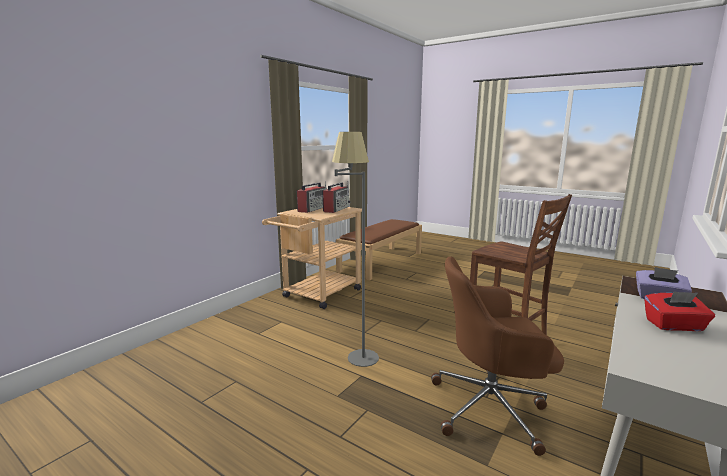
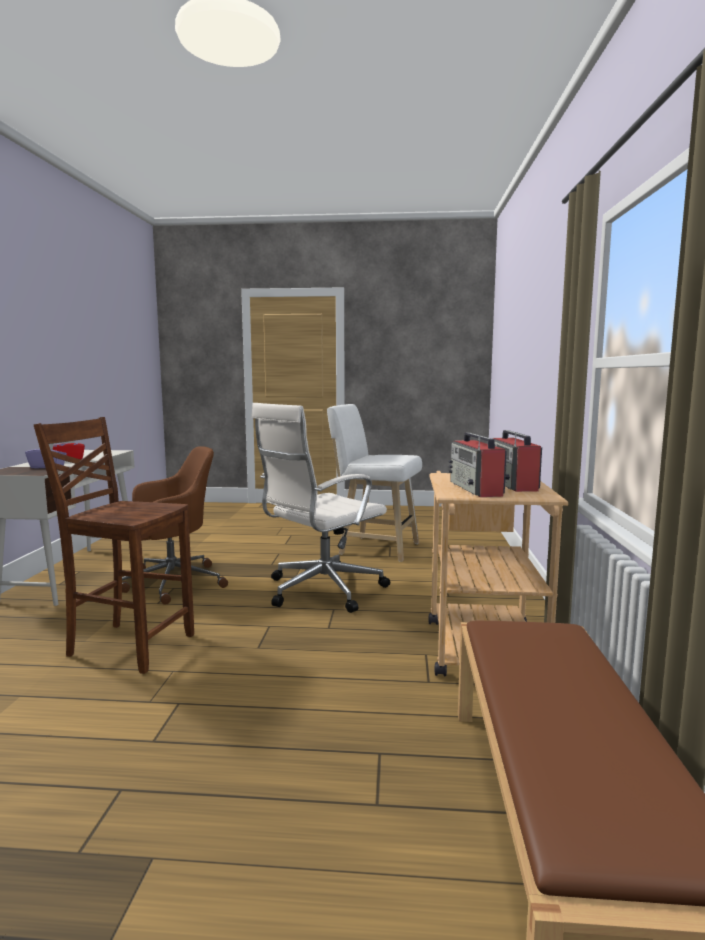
camera: 150 degrees right, 5 degrees down
(222, 404) = (375, 548): none -> white stool
(355, 351) = (321, 590): grey floor lamp -> white office chair

